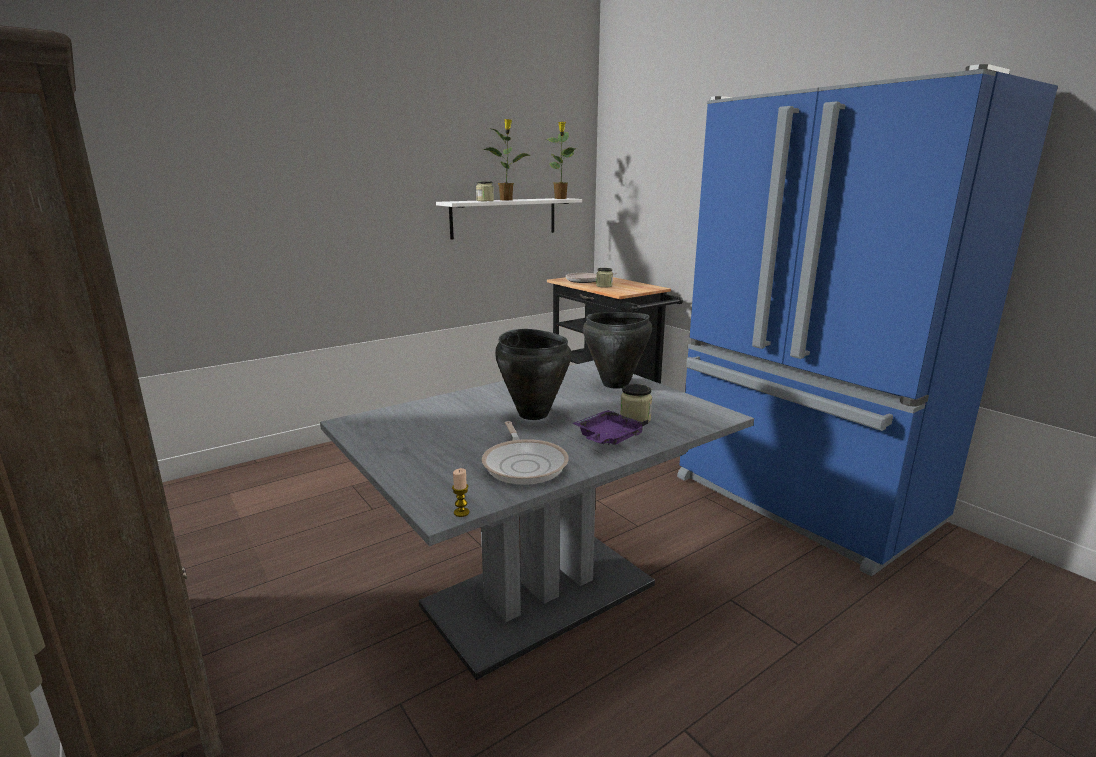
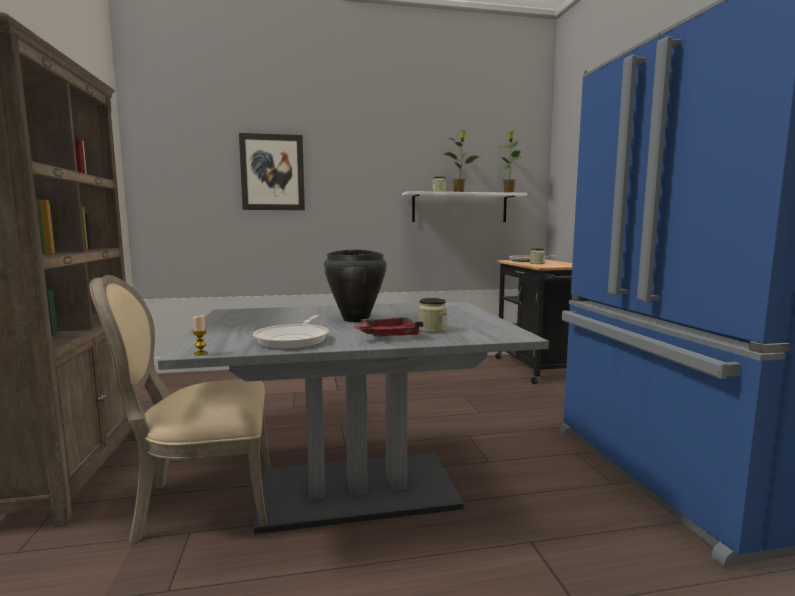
camera: 25 degrees right, 10 degrees down
(255, 179) = (272, 172): none -> picture
(379, 665) = (202, 503): none -> beige chair
(608, 438) = (388, 335): purple tray -> red tray
(616, 384) = (455, 313): black cooking pot -> none

